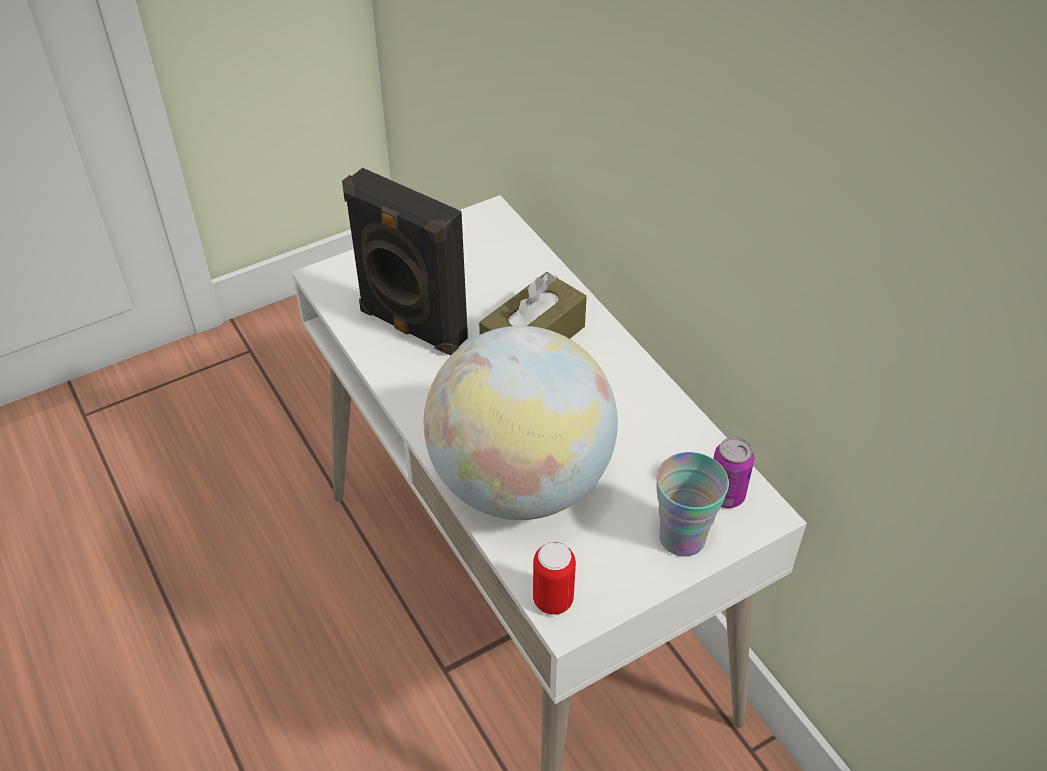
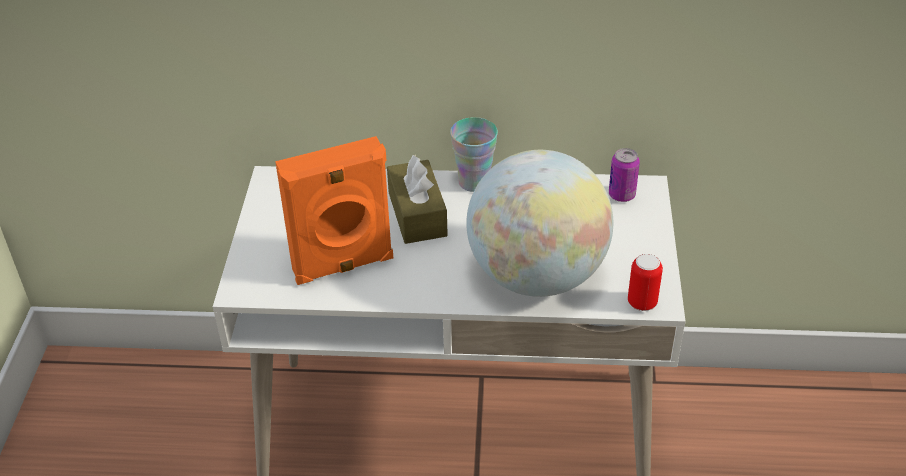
camera: 55 degrees left, 5 degrees down
(411, 327) = (343, 266): black speaker -> orange speaker
(682, 538) = (638, 227): cup -> cup (474, 182)

